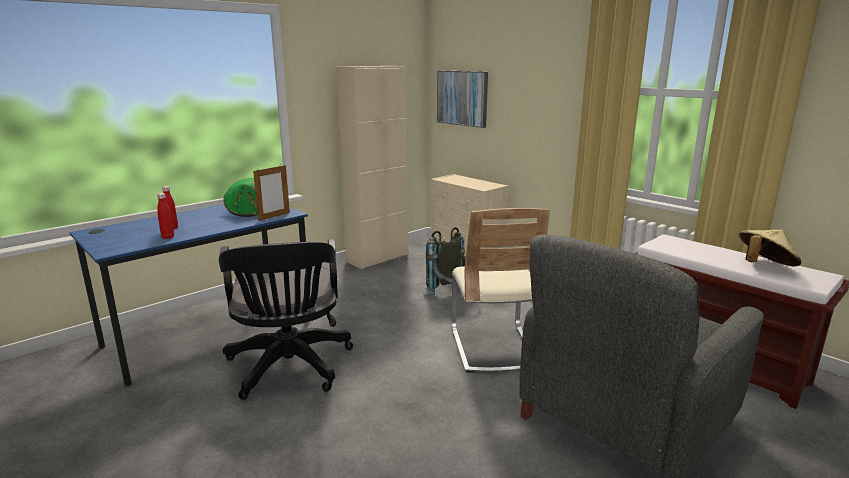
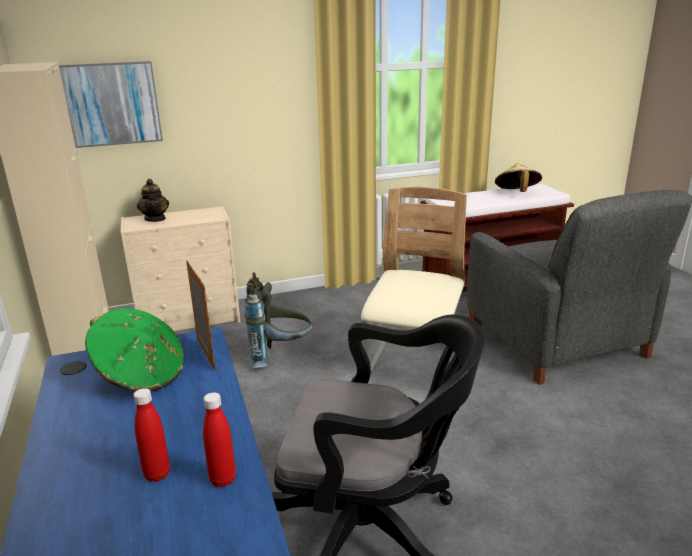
camera: 65 degrees left, 5 degrees up
(461, 179) = (155, 219): none -> teapot
(493, 347) = (414, 363): beige chair -> beige chair turned 90 degrees counterclockwise

